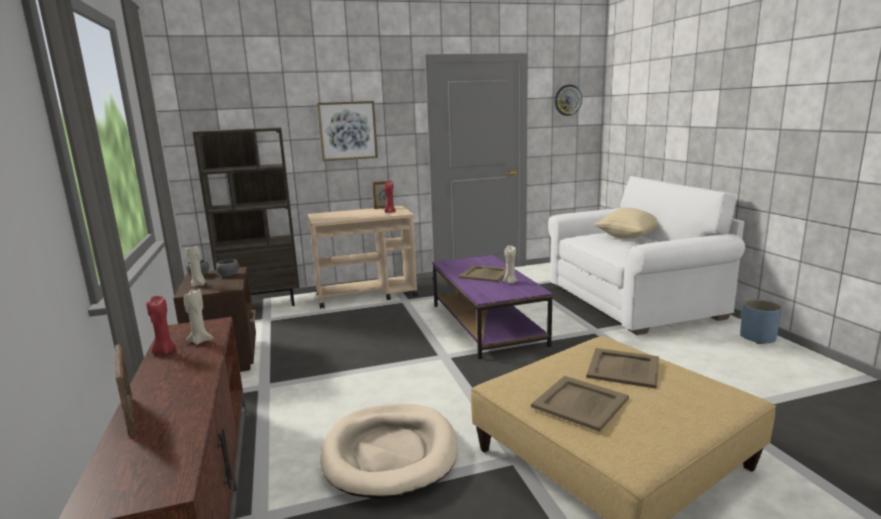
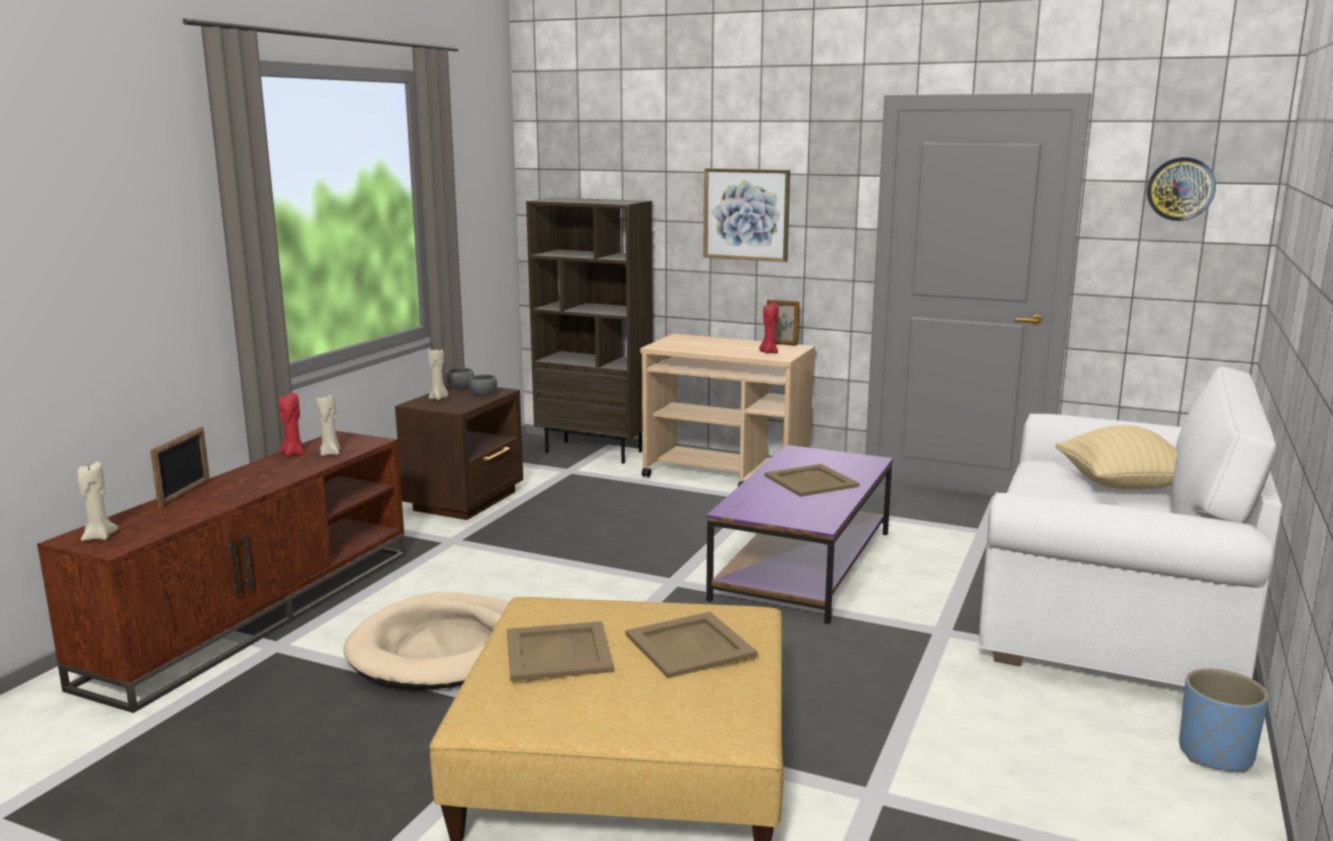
camera: 40 degrees right, 0 degrees up
(509, 282) = (814, 501): beige candle -> beige candle (99, 537)

